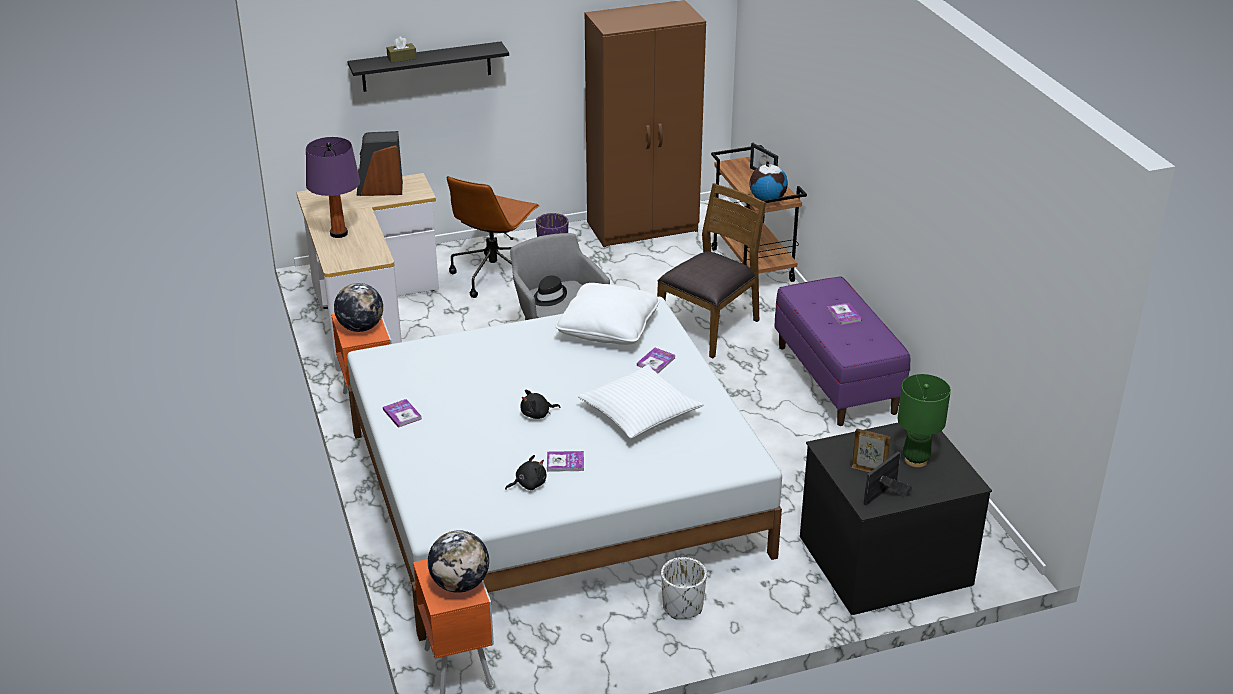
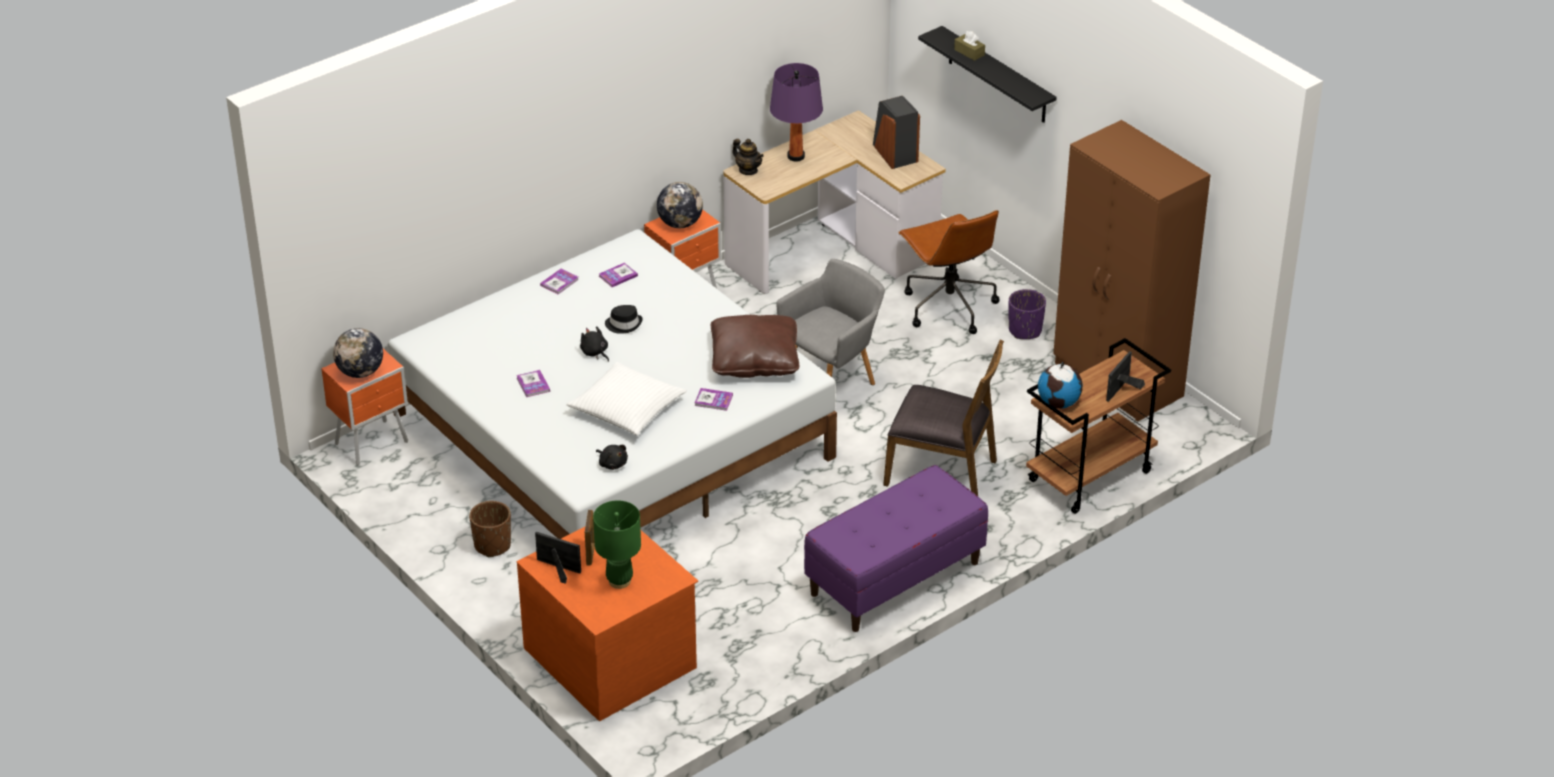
camera: 70 degrees right, 5 degrees up
(337, 260) = (748, 170): none -> teapot
(494, 275) = (948, 306): brown office chair -> brown office chair turned 120 degrees counterclockwise
(528, 484) = (494, 373): black plush toy -> black plush toy (612, 463)
(549, 297) = (823, 321): black hat -> black hat (624, 324)
(608, 328) = (754, 360): white pillow -> brown pillow
(682, 607) = (492, 545): white planter -> brown planter
(844, 315) = (905, 518): book -> book (618, 276)
(884, 558) = (612, 656): black dresser -> orange dresser

